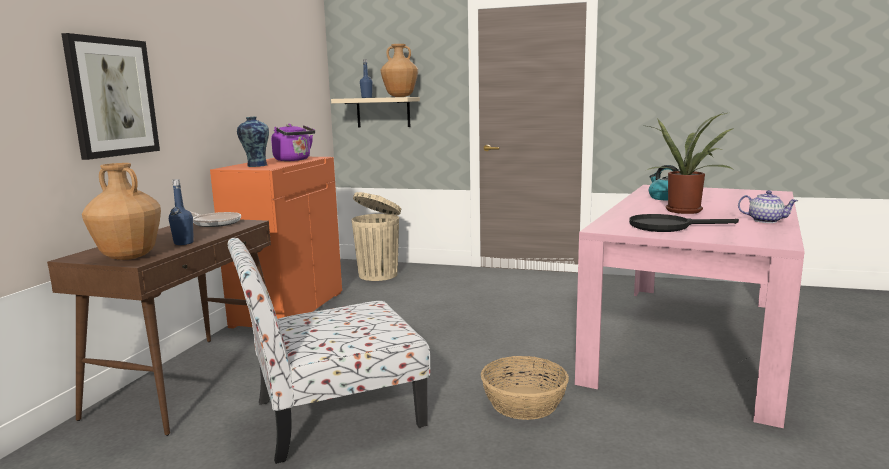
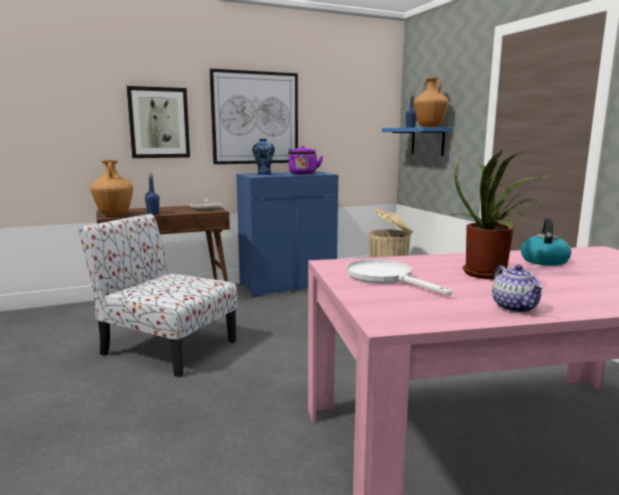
camera: 50 degrees right, 0 degrees up
(218, 88) = (255, 118): none -> picture
(288, 309) = (288, 285): orange cabinet -> blue cabinet
(383, 112) = (427, 141): beige shelf -> blue shelf
(523, 402) = (249, 398): basket -> none
(667, 226) = (386, 278): black frying pan -> white frying pan

